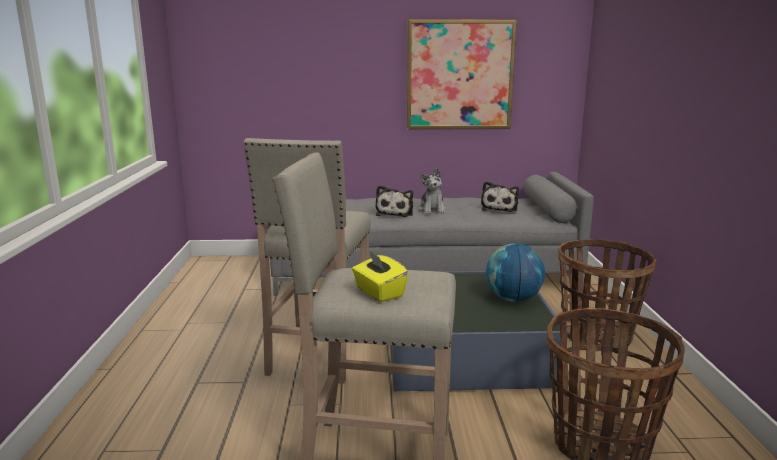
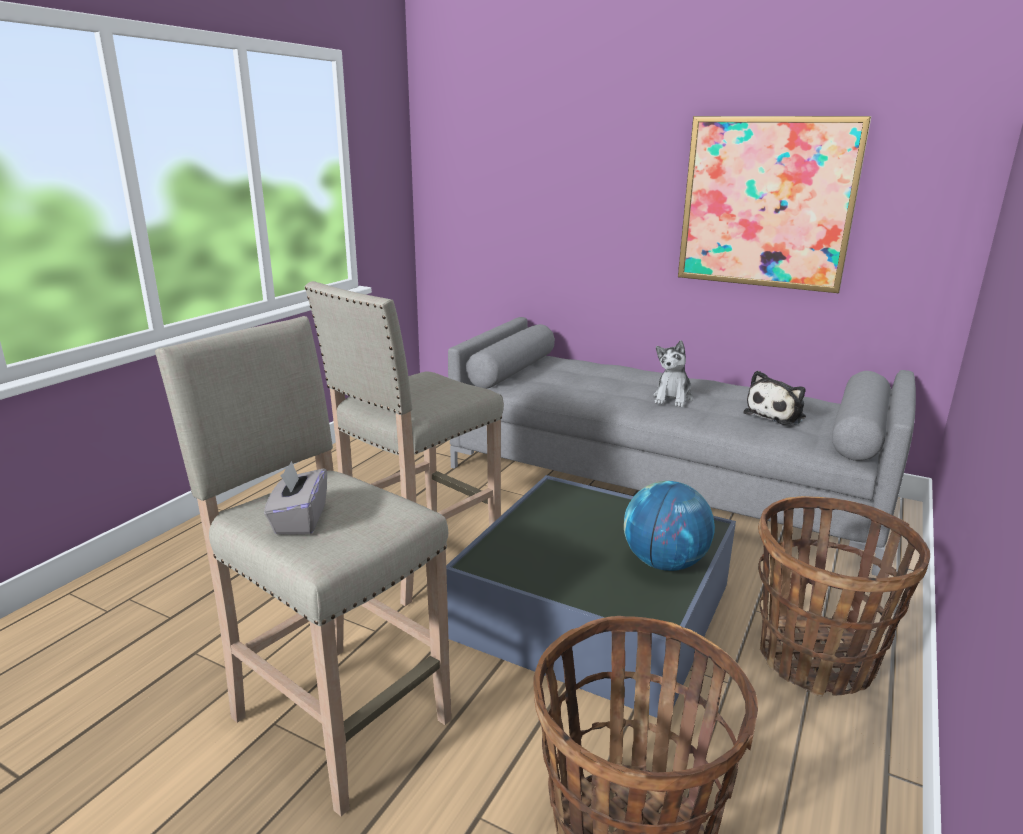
camera: 30 degrees right, 5 degrees up
(379, 293) = (299, 520): yellow tissue box -> grey tissue box
(395, 213) = (615, 394): plush toy -> none

